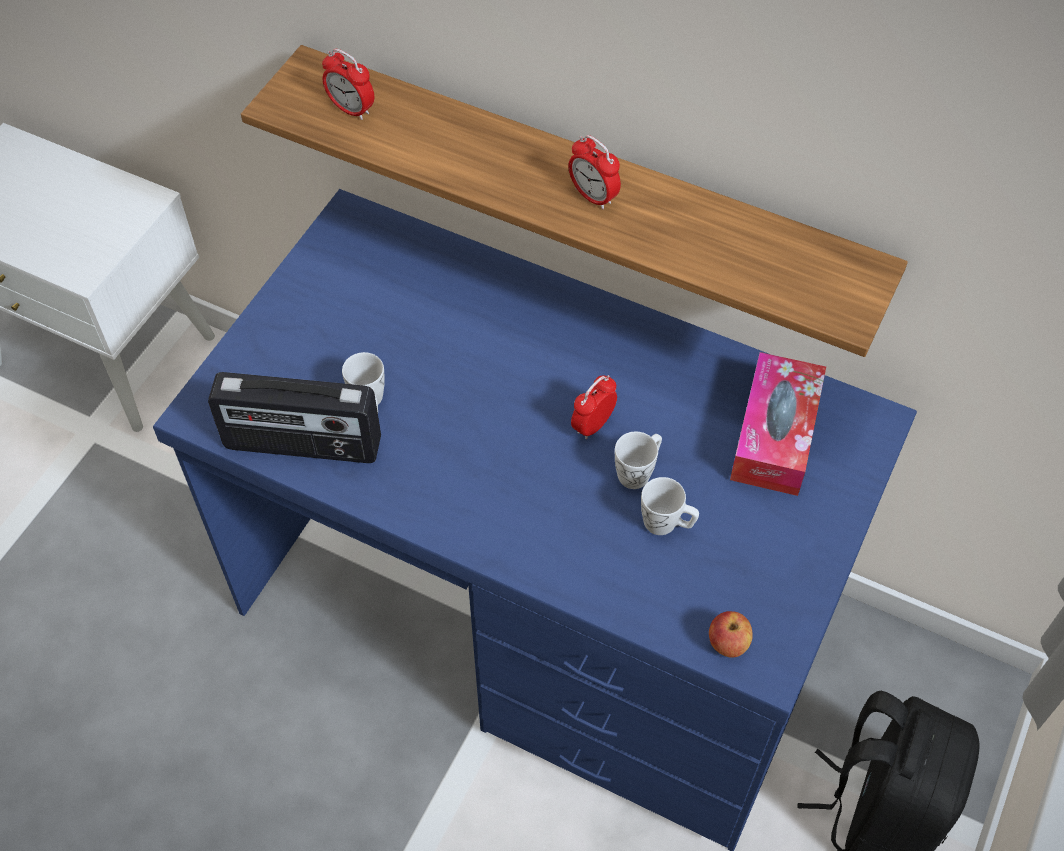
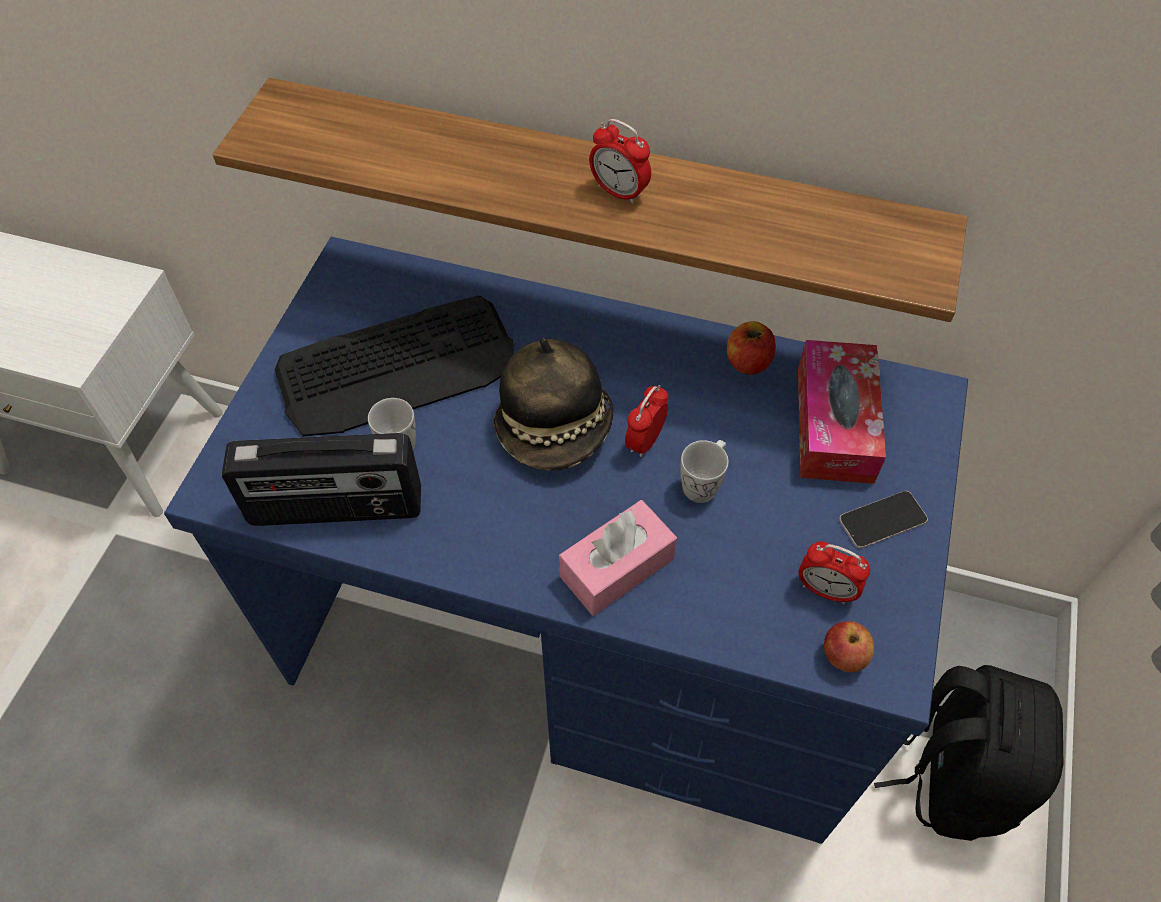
camera: 10 degrees left, 0 degrees up
(351, 109) = (336, 135): alarm clock -> alarm clock (825, 590)
(380, 324) = (398, 367): none -> keyboard
(513, 402) = (556, 429): none -> hat
(542, 535) = (617, 567): none -> pink tissue box
(667, 524) = (746, 535): white mug -> none
(707, 364) = (748, 362): none -> apple
(796, 530) = (882, 520): none -> phone

